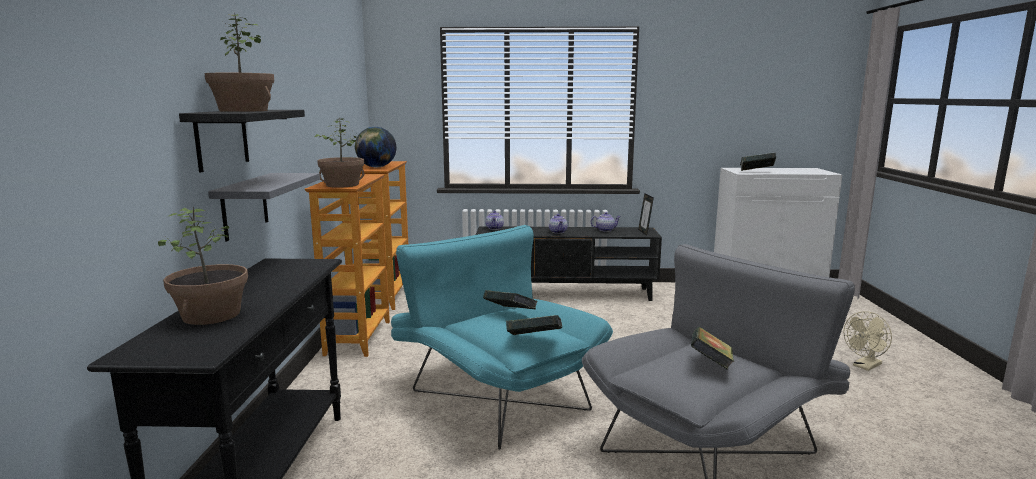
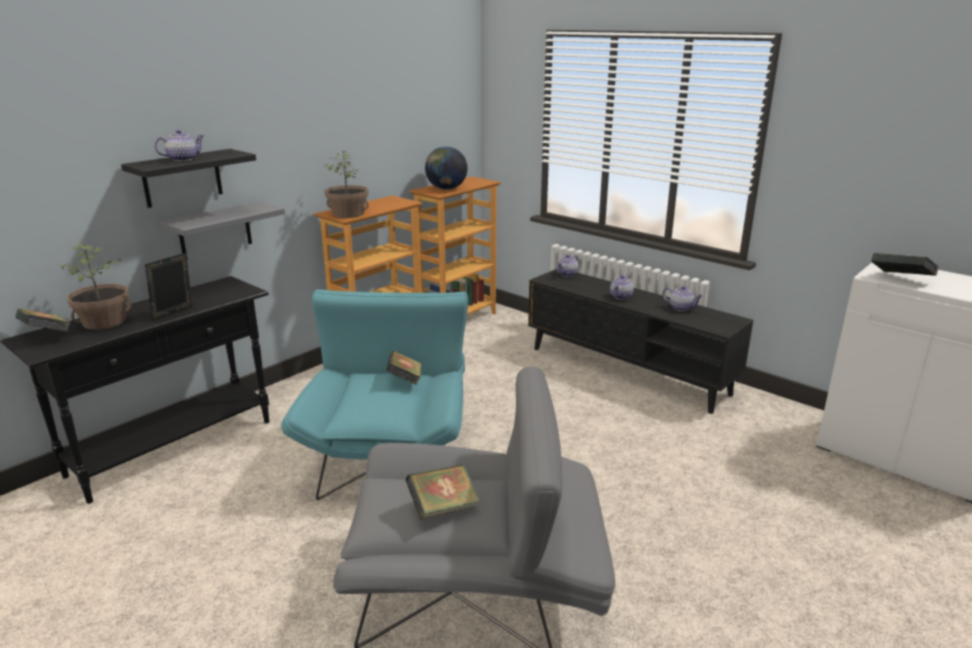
camera: 40 degrees right, 10 degrees up
(243, 111) = (183, 159): potted plant -> teapot
(534, 341) = (363, 416): book -> book (47, 336)
(644, 232) = (722, 325): picture frame -> picture frame (174, 314)
(865, 366) = (833, 616): beige fan -> none

